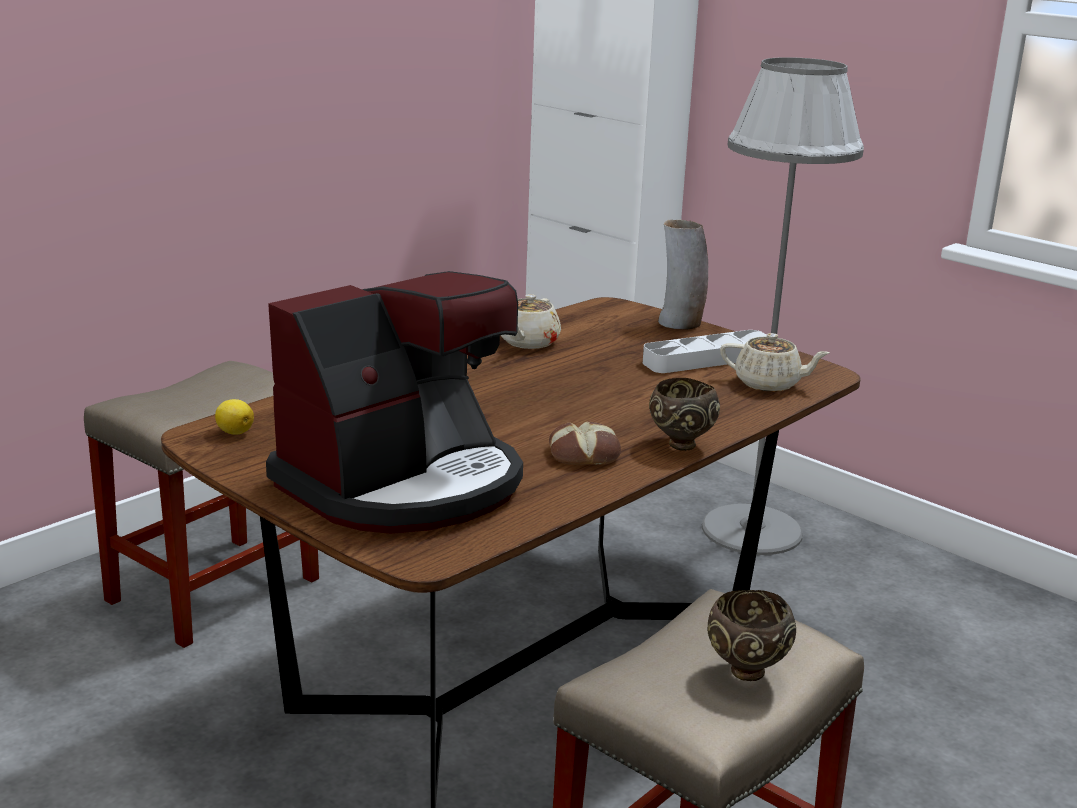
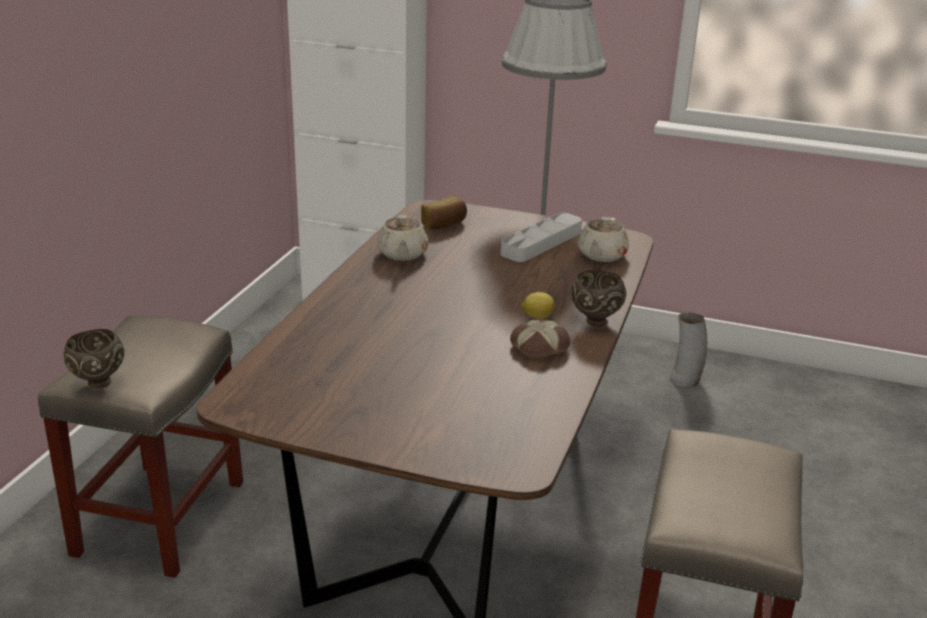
camera: 25 degrees left, 5 degrees up
(234, 432) = (257, 393): lemon -> lemon (537, 317)
(404, 484) = (440, 407): coffee machine -> none
(609, 323) = (444, 224): none -> bread
(680, 323) = (493, 214): vase -> vase (685, 380)
(745, 673) = (753, 489): brown bowl -> brown bowl (98, 383)
(769, 384) = (601, 255): beige teapot -> beige teapot turned 120 degrees clockwise

